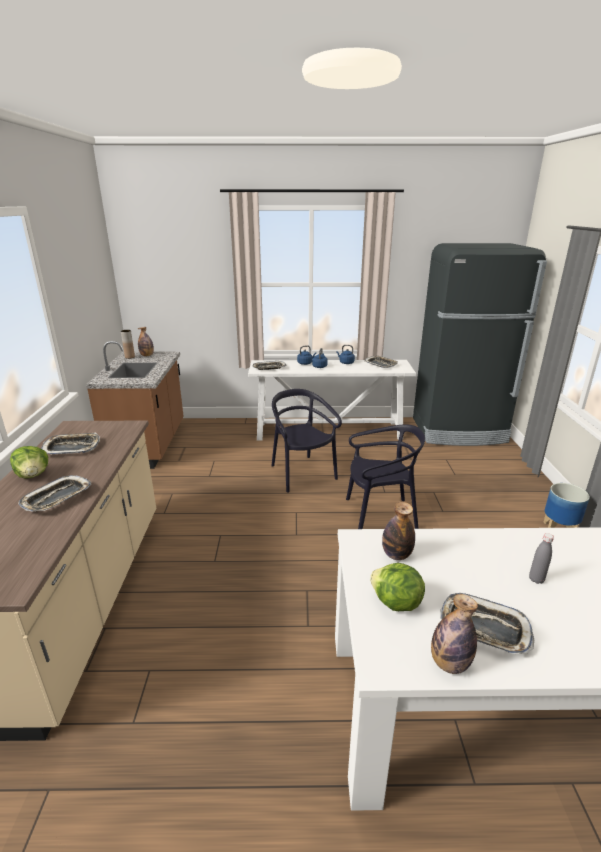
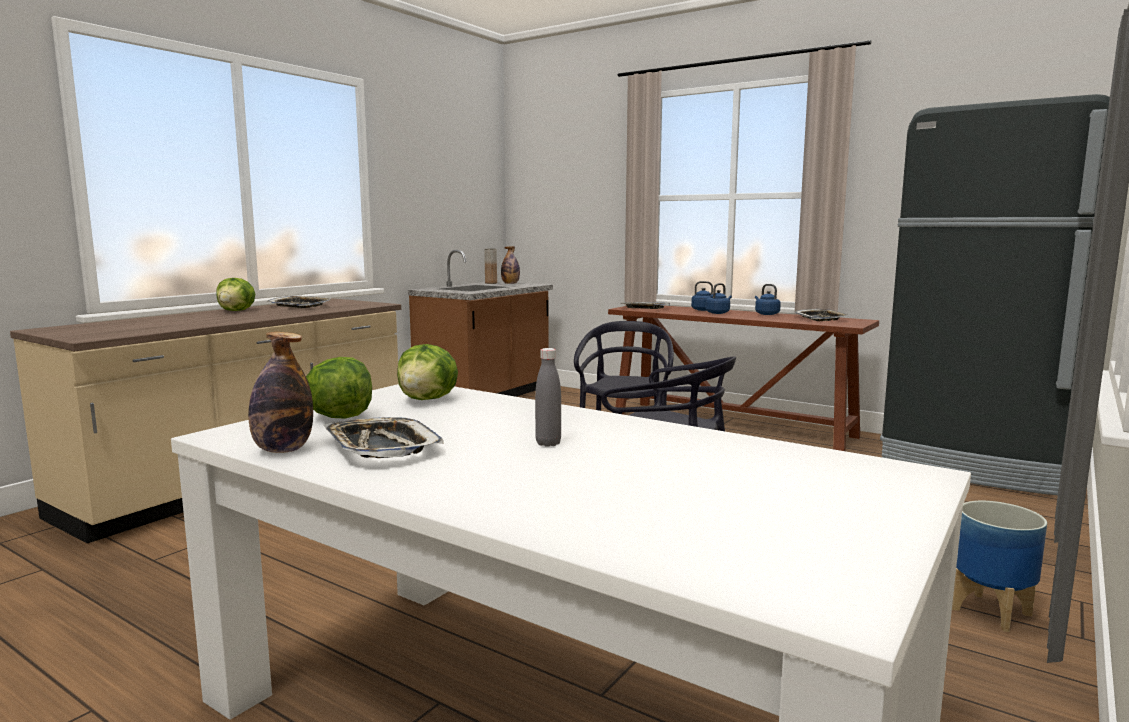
camera: 35 degrees right, 15 degrees down
(57, 498) = (221, 319): tray -> none
(329, 431) = (732, 426): white console table -> brown console table
(396, 555) = (428, 400): bottle -> lettuce

